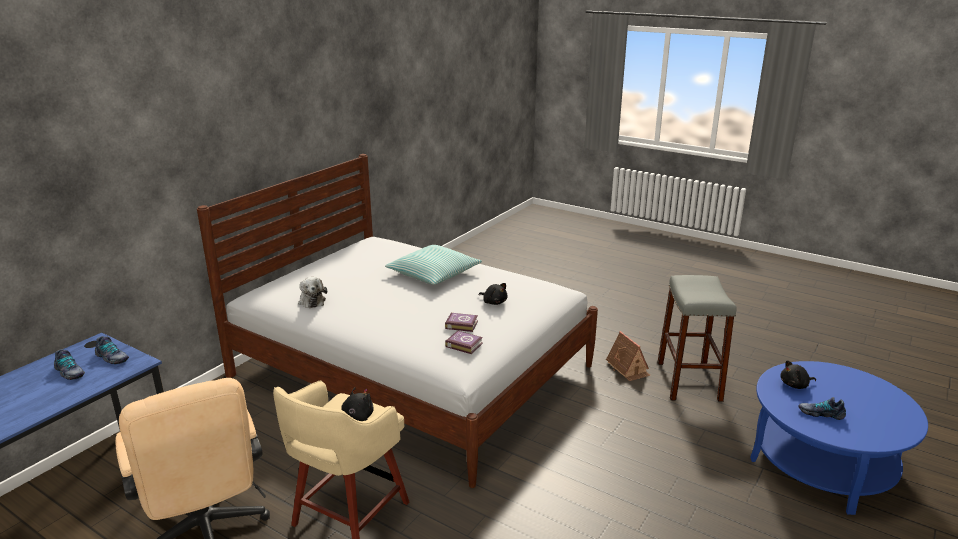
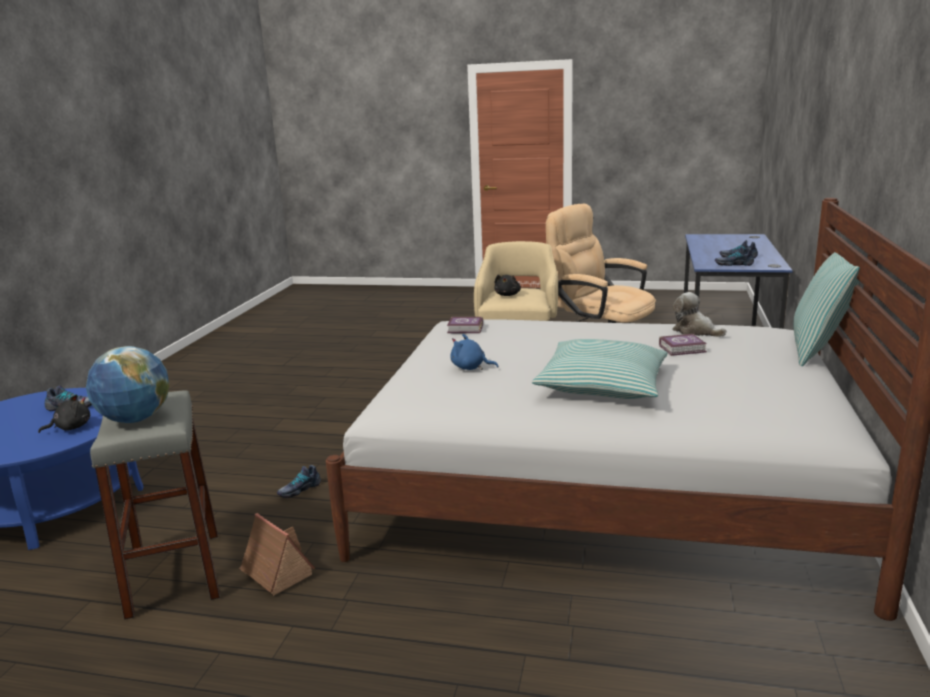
camera: 160 degrees right, 5 degrees down
(276, 275) = (818, 350): none -> pillow
(461, 324) = (487, 341): book -> book (683, 349)
(494, 302) = (470, 368): black plush toy -> blue plush toy
(616, 423) = (299, 489): none -> shoe
(704, 287) = (135, 419): none -> globe

